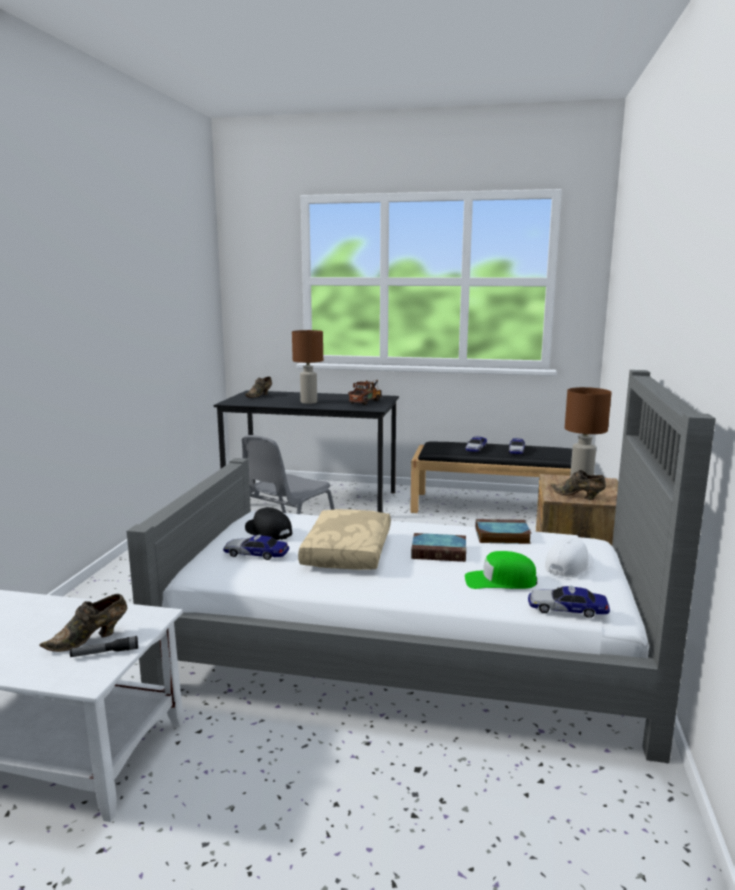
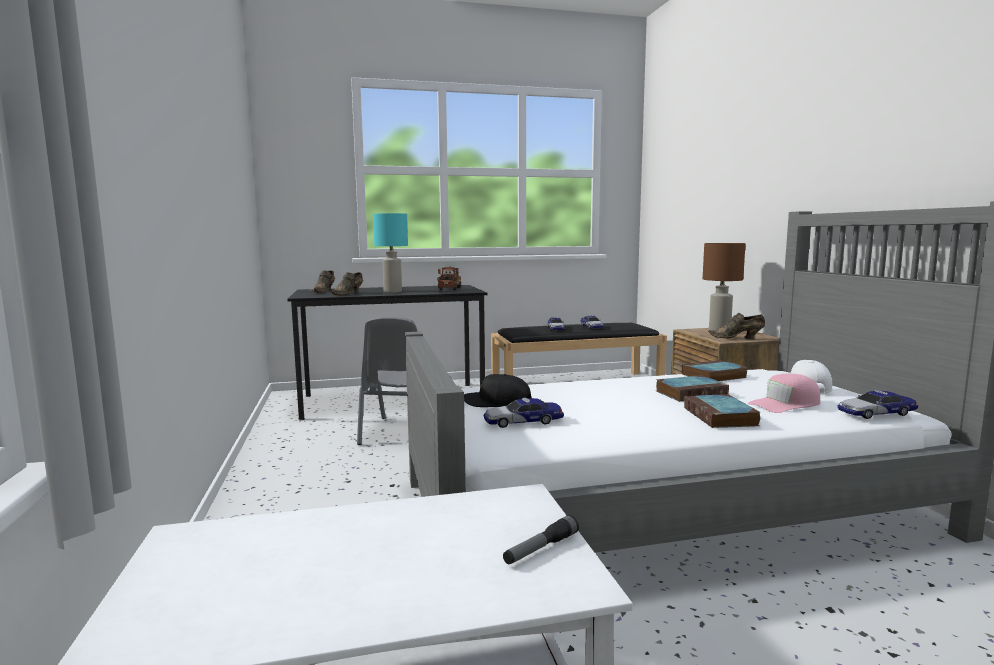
camera: 25 degrees left, 5 degrees down
(90, 639) = (490, 539): brown shoe -> brown shoe (349, 294)
(309, 402) = (392, 291): brown table lamp -> turquoise table lamp
(349, 552) = (613, 405): beige pillow -> none
(414, 582) = (721, 417): none -> book
(500, 581) = (785, 404): green cap -> pink cap

